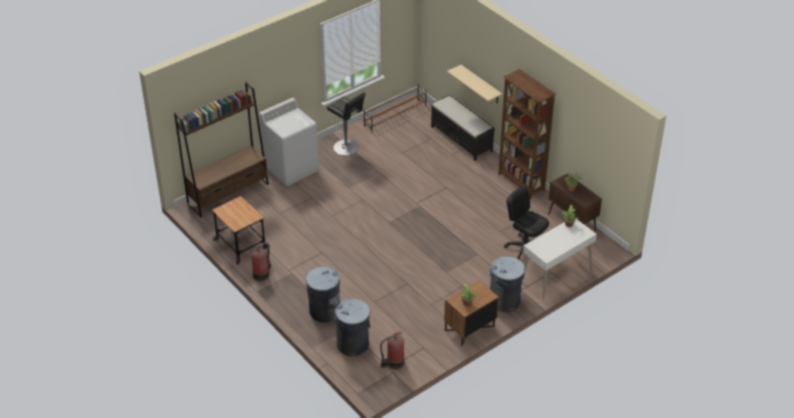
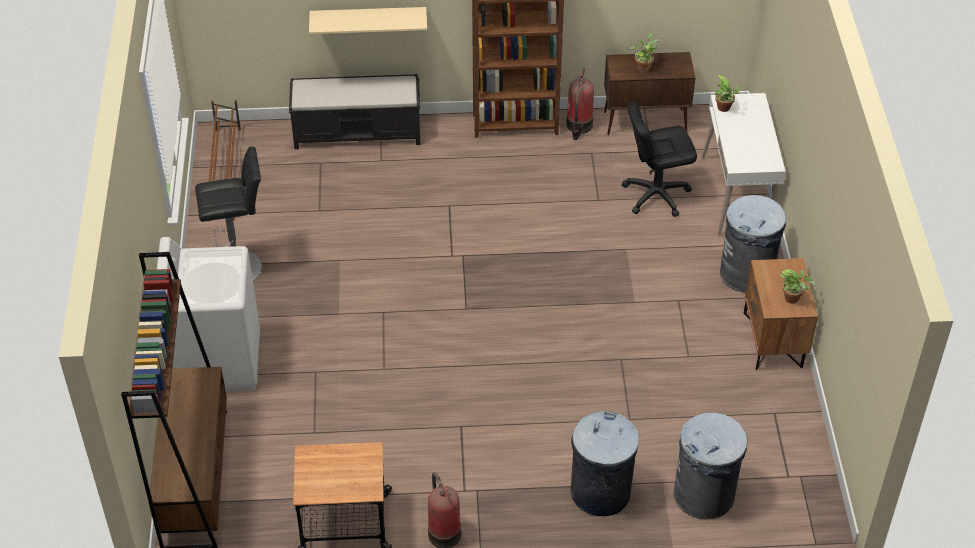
camera: 55 degrees left, 5 degrees up
(394, 363) = (781, 465): fire extinguisher -> fire extinguisher (579, 126)

